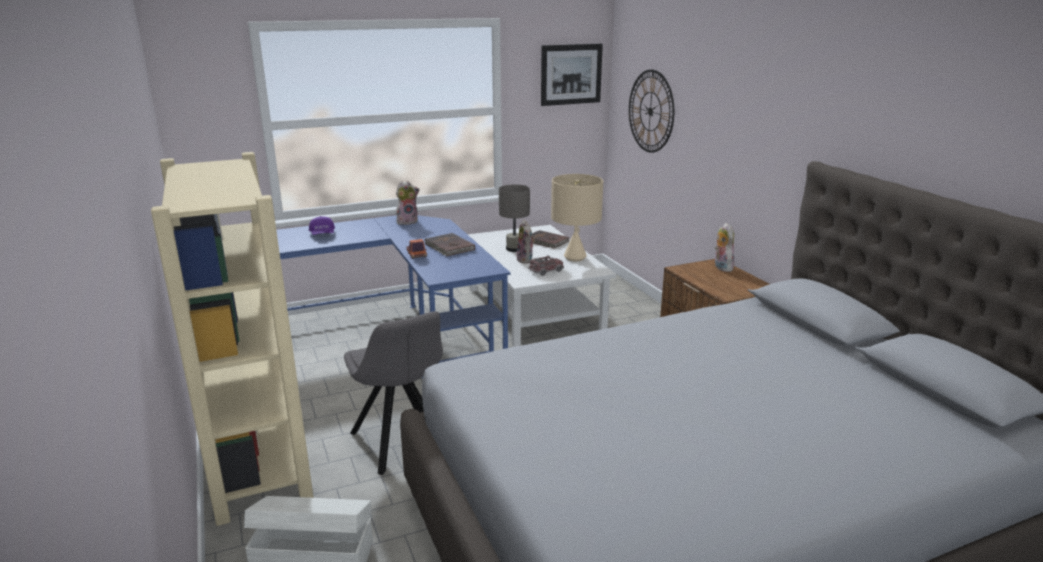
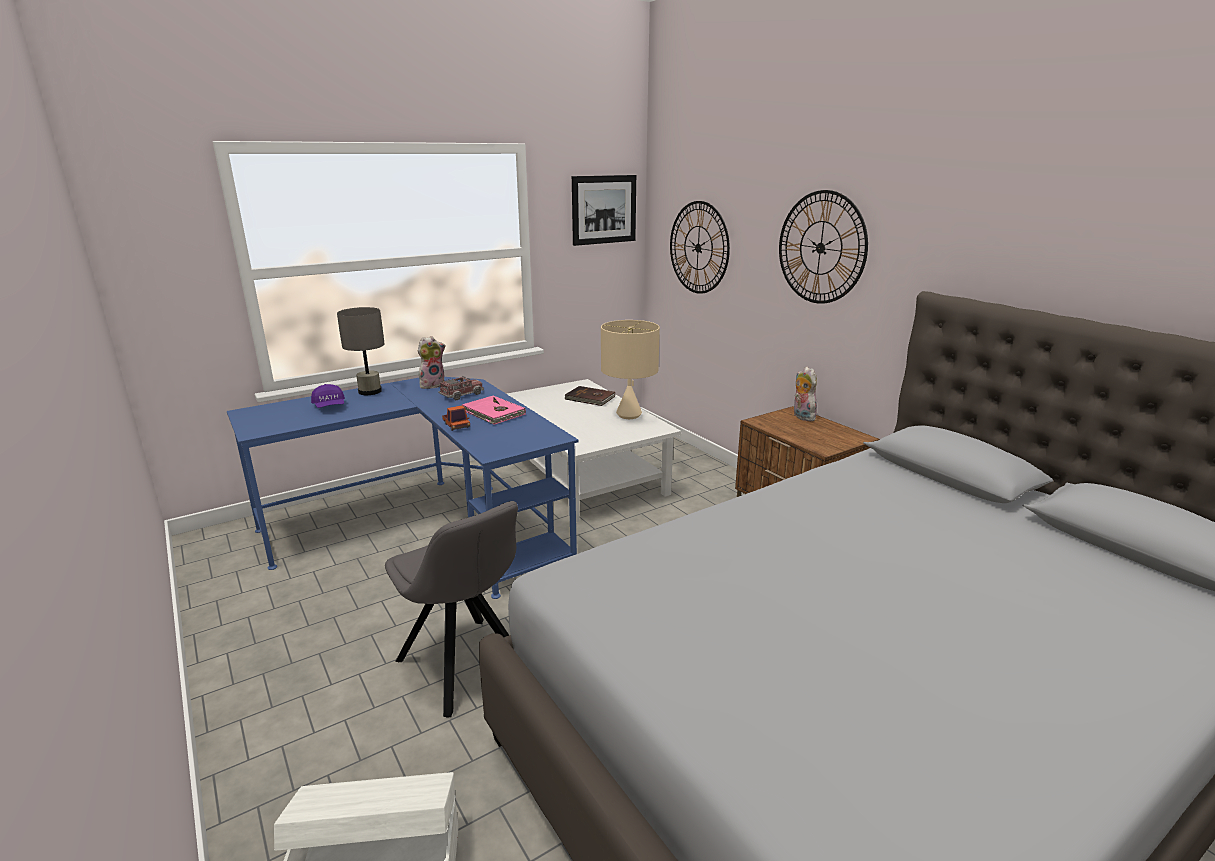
camera: 10 degrees left, 0 degrees up
(257, 456) = (273, 710): beige bookcase -> none
(449, 247) = (493, 413): brown book -> pink book
(514, 249) = (557, 409): grey table lamp -> grey table lamp (370, 392)
(526, 260) = (574, 421): plush toy -> none
(546, 271) = (602, 433): toy truck -> toy truck (462, 395)
(743, 117) = (821, 248): none -> wall clock

